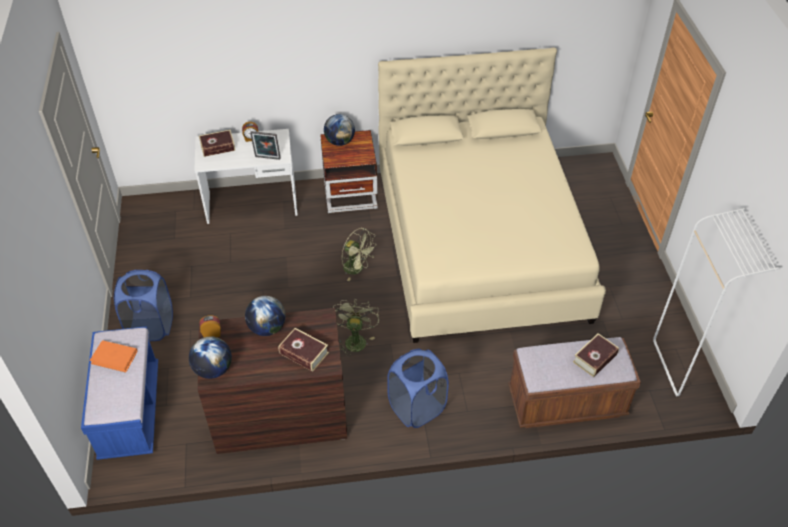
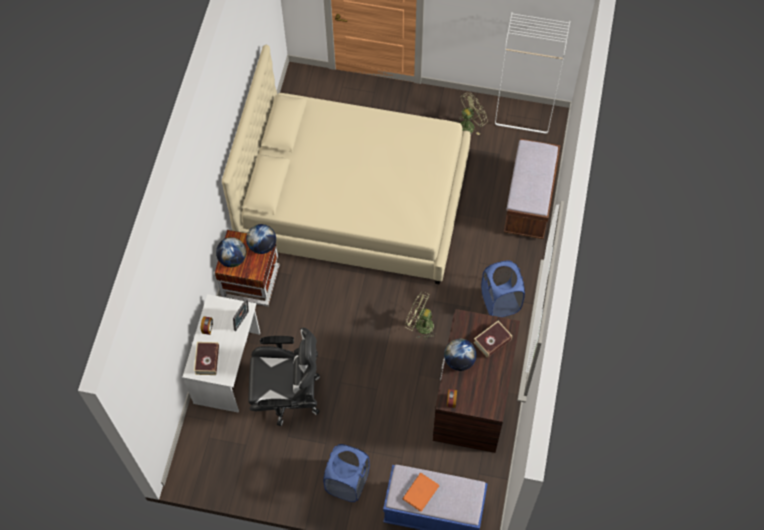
camera: 70 degrees left, 15 degrees up
(213, 369) = (487, 407): globe -> globe (262, 246)
(235, 253) = (286, 395): none -> black office chair
(357, 269) = (345, 302): green fan -> green fan (469, 125)
(595, 358) = (534, 163): book -> none

